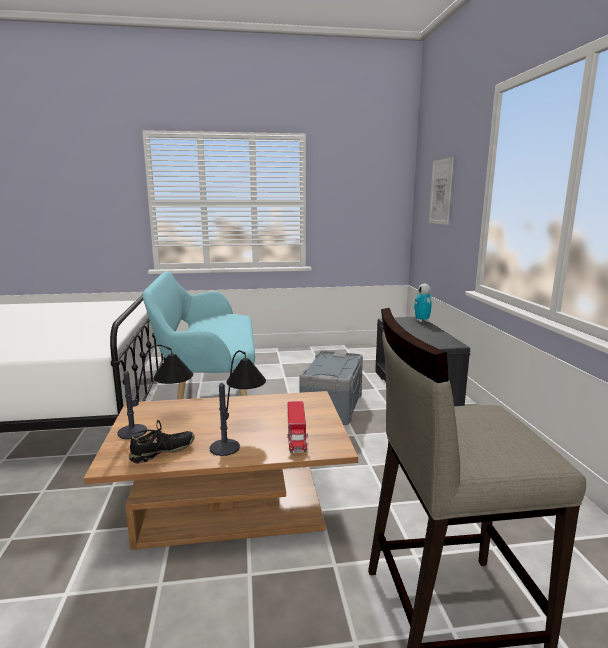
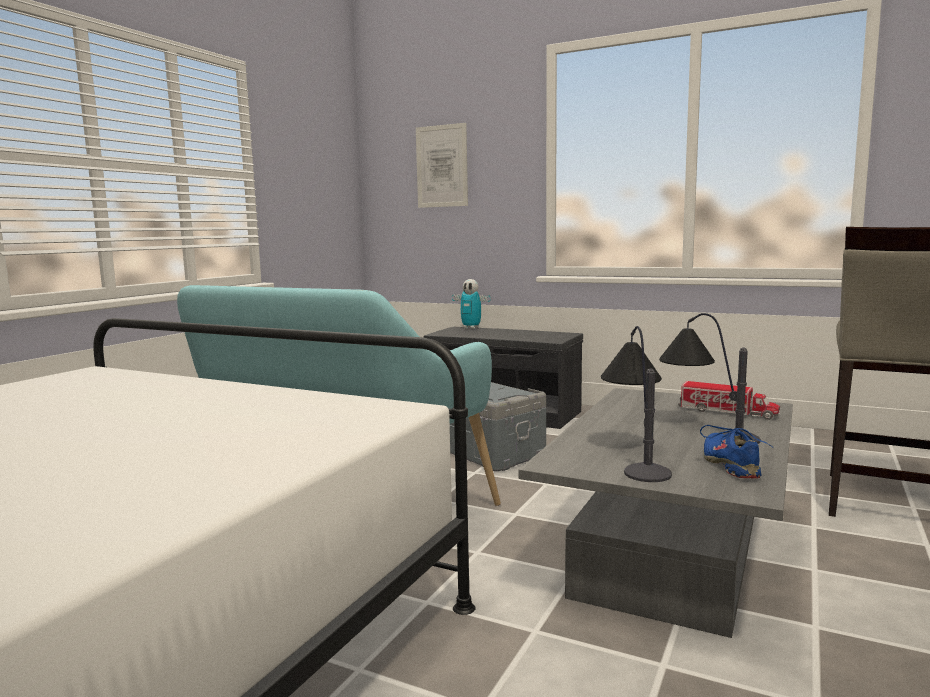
camera: 55 degrees left, 5 degrees down
(162, 452) = (731, 464): black shoe -> blue shoe
(231, 506) = (670, 552): brown coffee table -> grey coffee table

